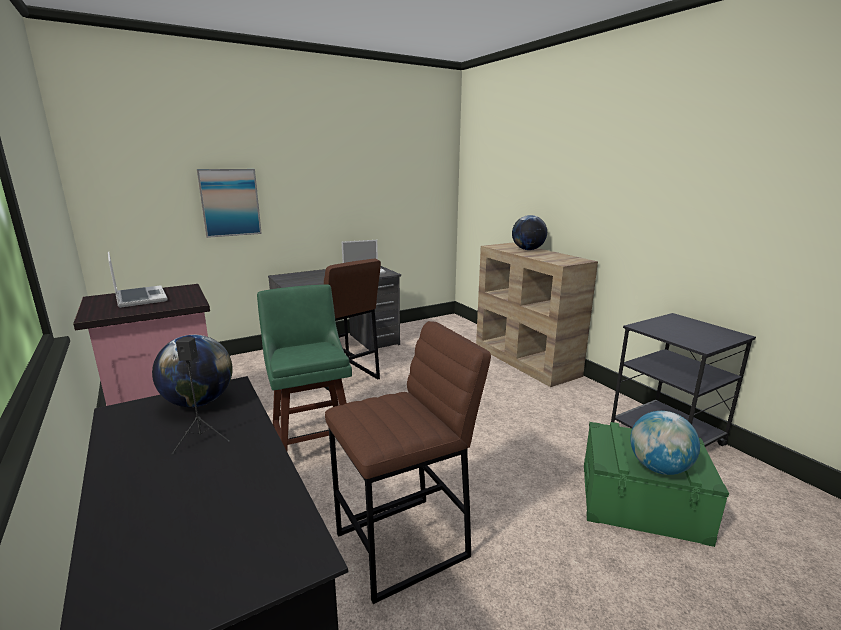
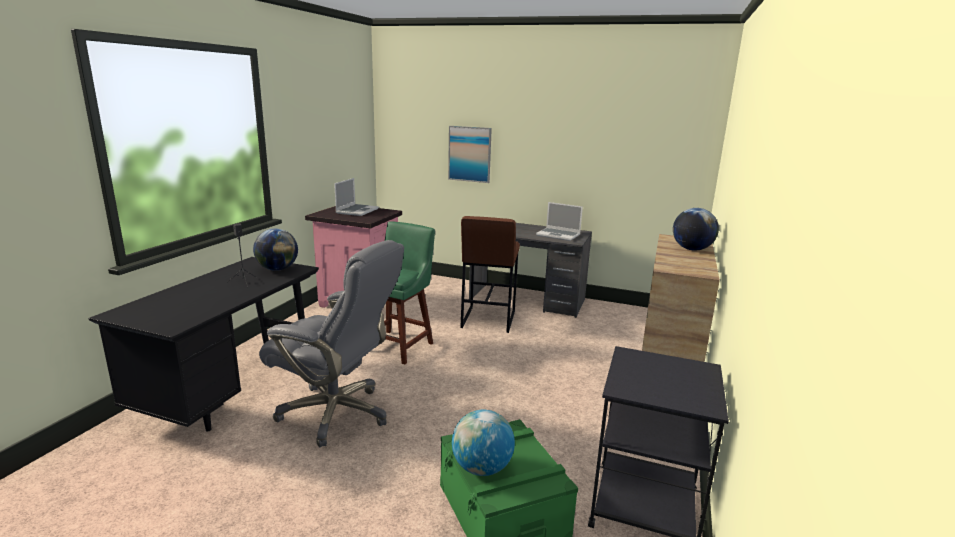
camera: 50 degrees right, 0 degrees up
(405, 543) = (337, 416): brown stool -> grey office chair

